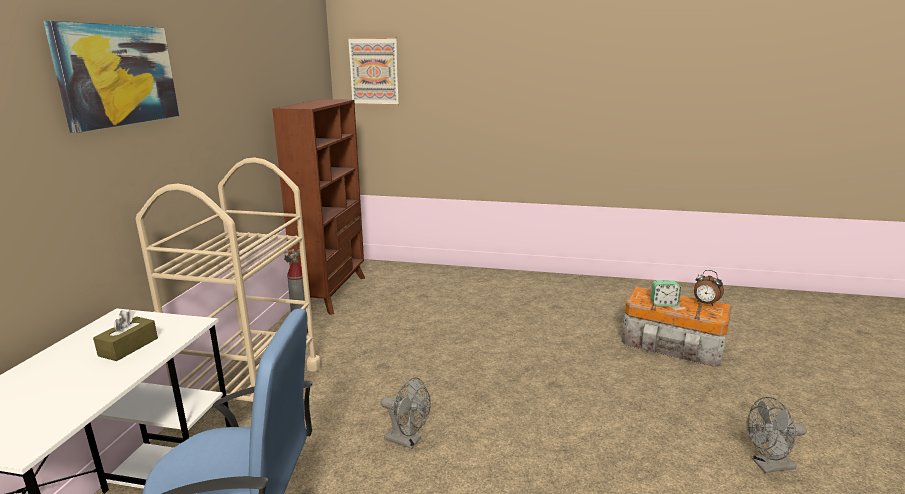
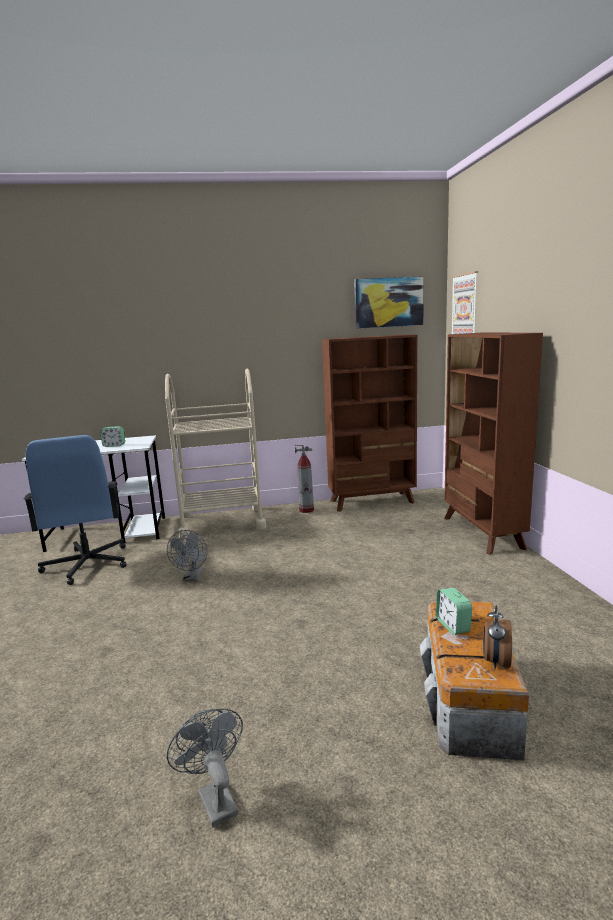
camera: 70 degrees right, 5 degrees down
(118, 75) = (178, 316): picture -> picture (388, 302)
(128, 347) = (114, 445): brown tissue box -> alarm clock
(458, 273) = (482, 533): none -> brown bookcase

